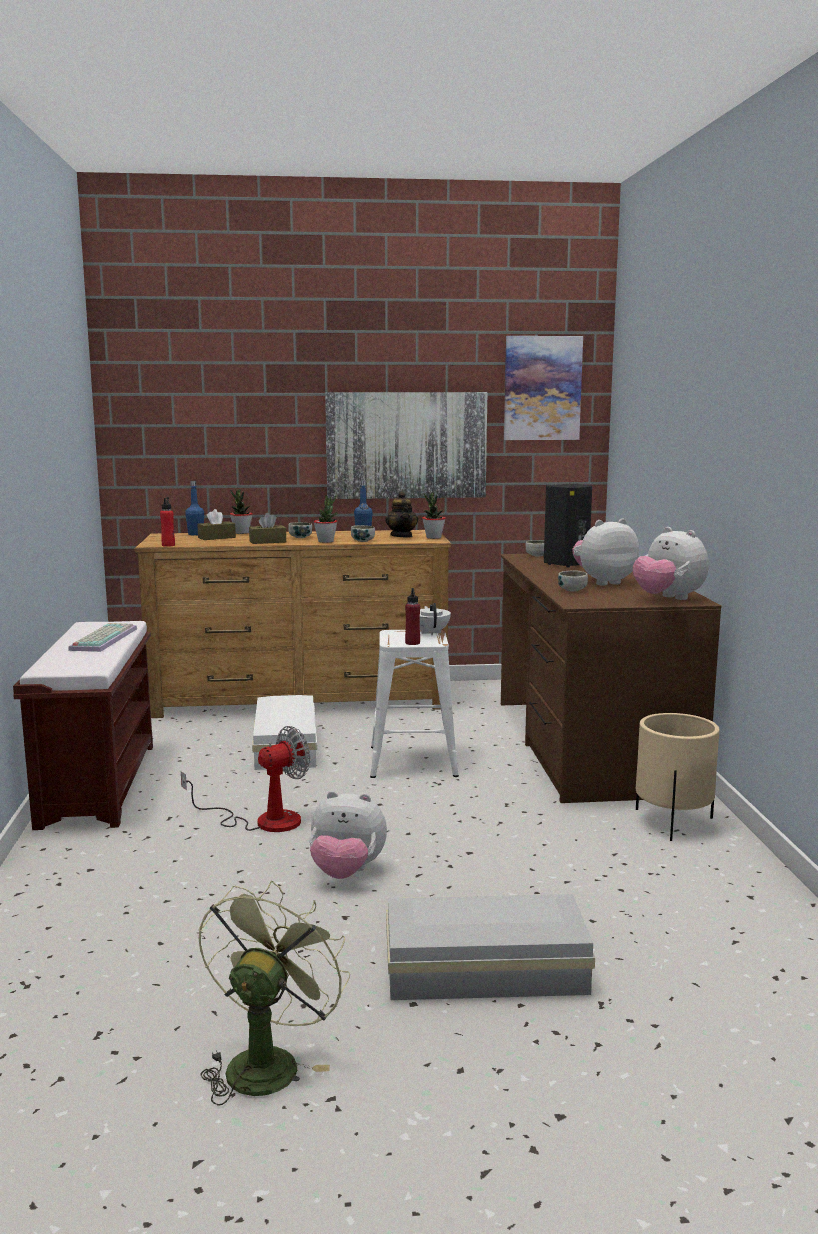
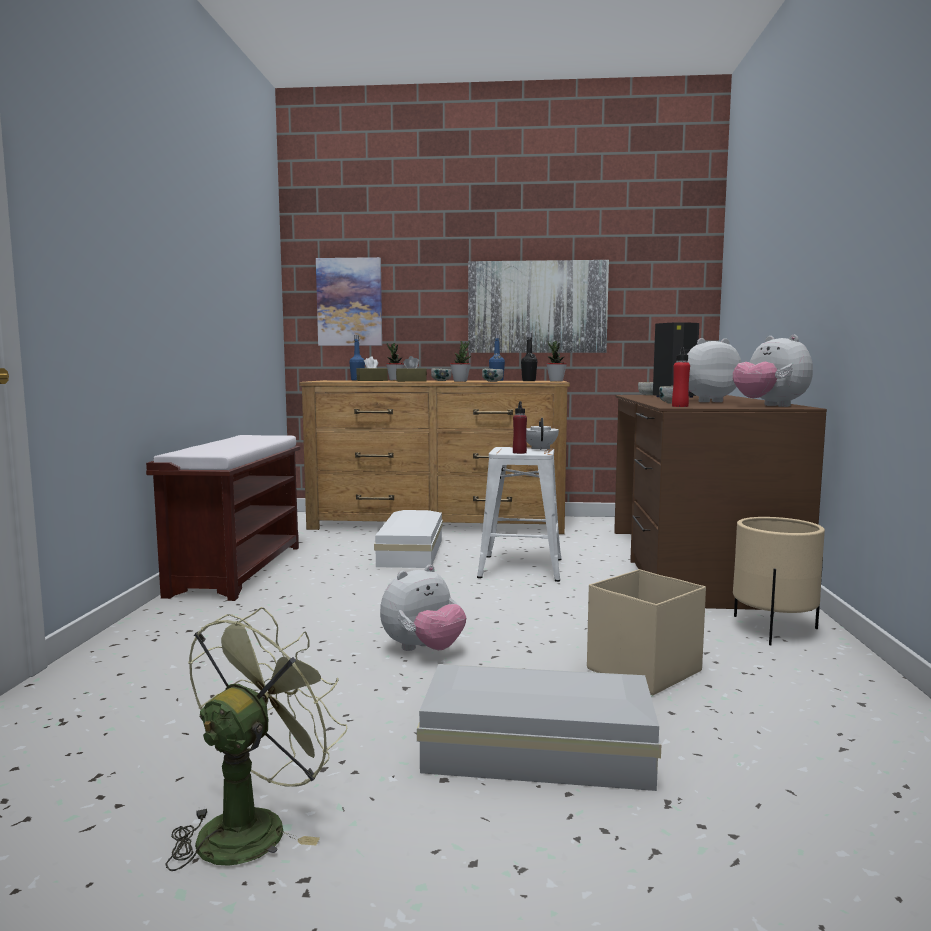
camera: 10 degrees right, 5 degrees down
(103, 639) = (248, 441): keyboard -> none
(168, 545) = (327, 381): red bottle -> red bottle (680, 406)
(263, 820) = (364, 603): fan -> none
(346, 873) = (423, 649): plush toy -> plush toy turned 60 degrees counterclockwise
(402, 536) = (528, 381): teapot -> black bottle
(542, 388) = (658, 256): picture -> picture (349, 302)
(560, 879) = (642, 670): none -> beige storage box

